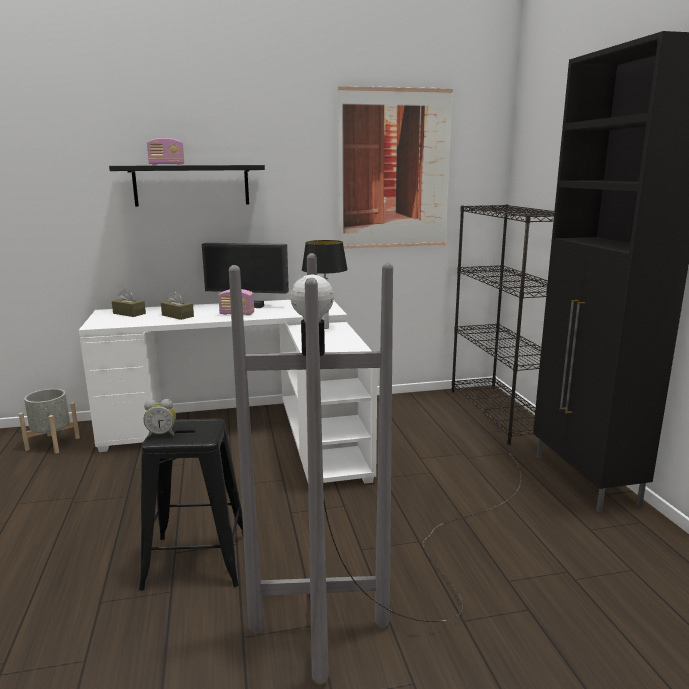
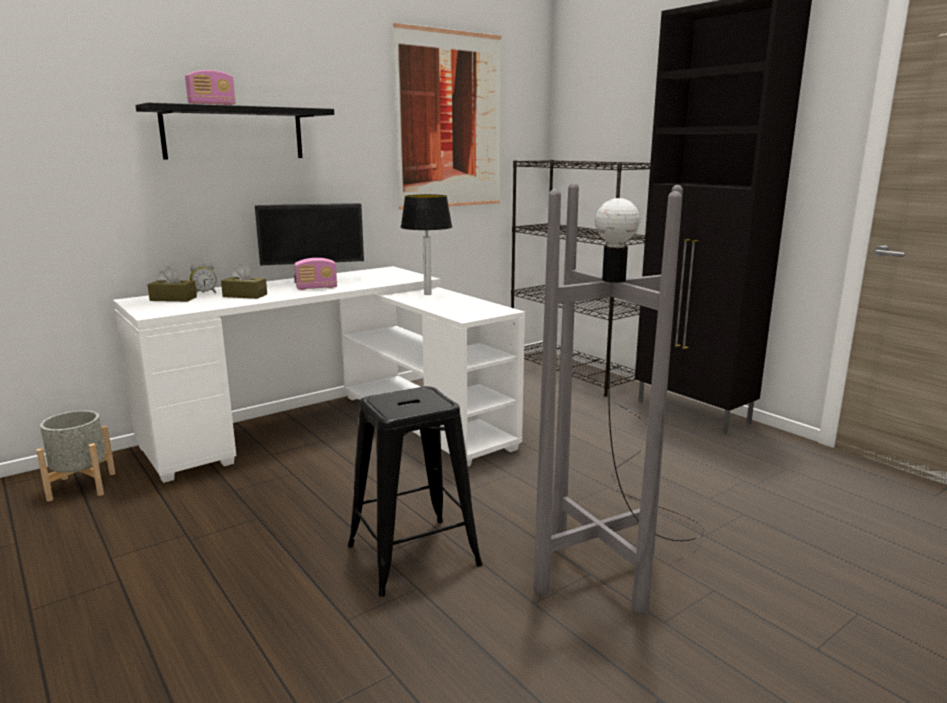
camera: 25 degrees left, 0 degrees up
(162, 434) = (388, 408): alarm clock -> alarm clock (204, 293)

